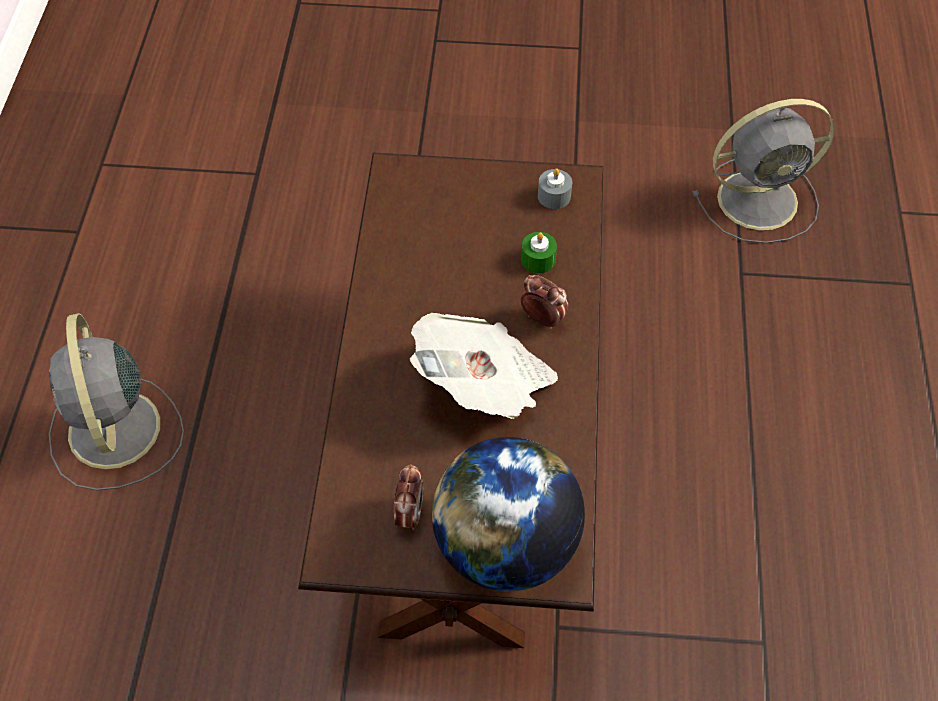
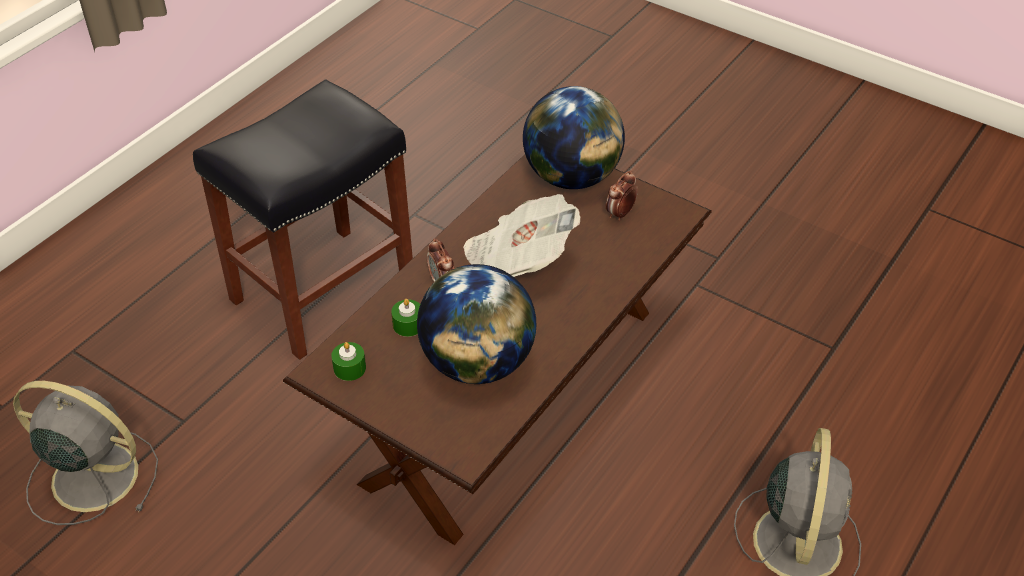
camera: 150 degrees left, 10 degrees down
(443, 252) = (477, 363): none -> globe
(554, 196) = (349, 368): grey candle -> green candle
(760, 472) = (324, 289): none -> black stool

